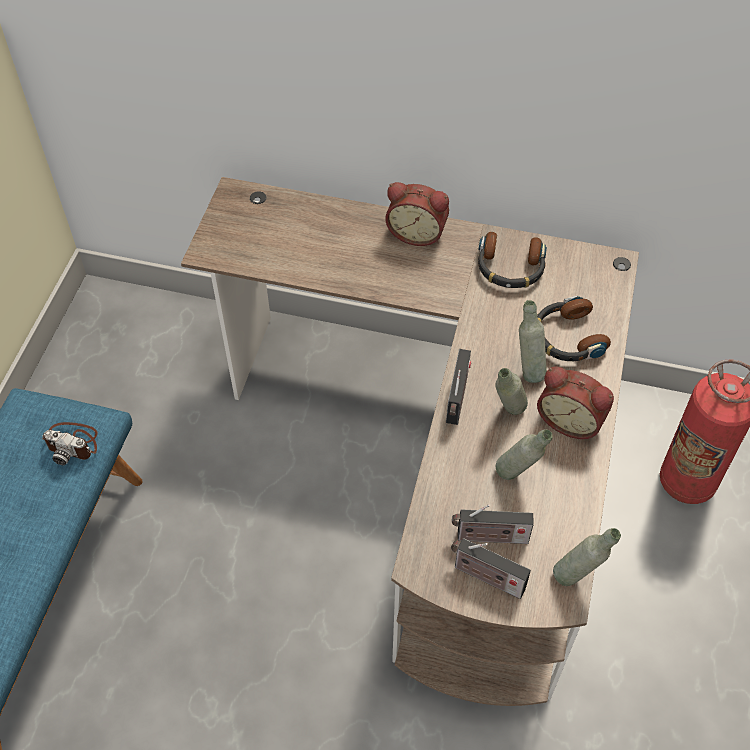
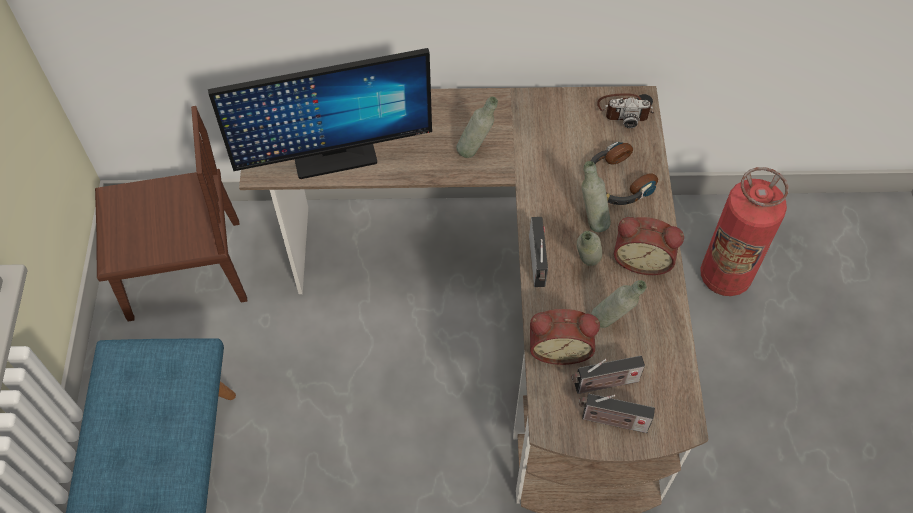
camera: 15 degrees left, 5 degrees up
(73, 443) = (178, 382): camera -> camera (624, 110)
(132, 351) = (184, 270): none -> brown chair
(283, 252) = (334, 155): none -> monitor
(417, 233) = (452, 109): alarm clock -> alarm clock (559, 347)
(510, 268) = (547, 126): headphones -> none
(577, 577) = (688, 401): grey bottle -> grey bottle (475, 151)

